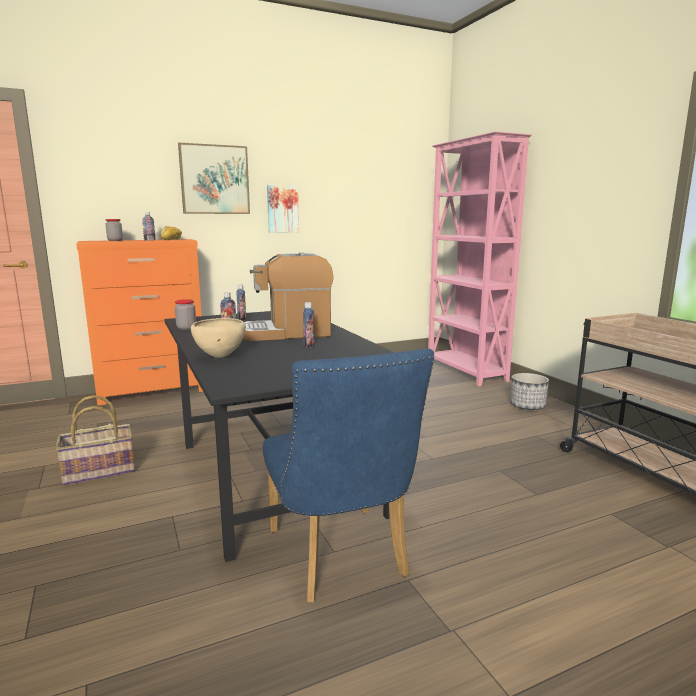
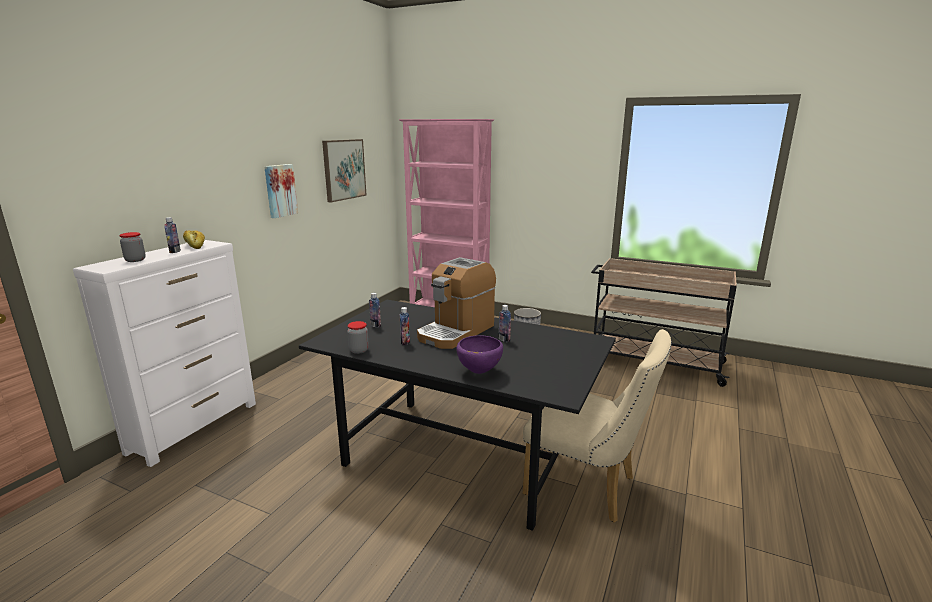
camera: 40 degrees left, 5 degrees up
(99, 472) = (302, 526): basket -> none
(154, 392) = (196, 427): orange dresser -> white dresser
(214, 180) = (215, 166): picture -> picture (344, 169)
(219, 357) = (479, 372): beige bowl -> purple bowl
(340, 559) = (588, 488): blue chair -> beige chair

